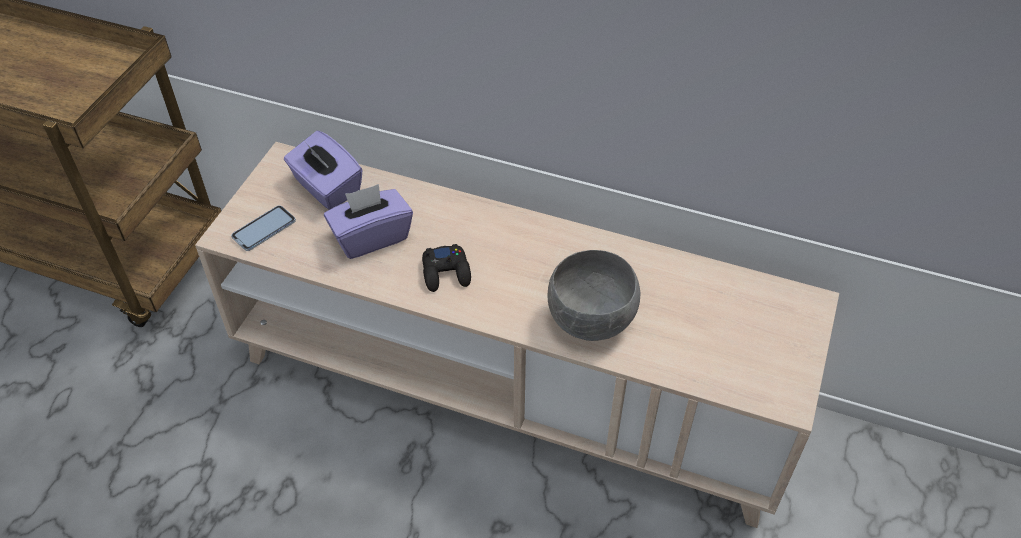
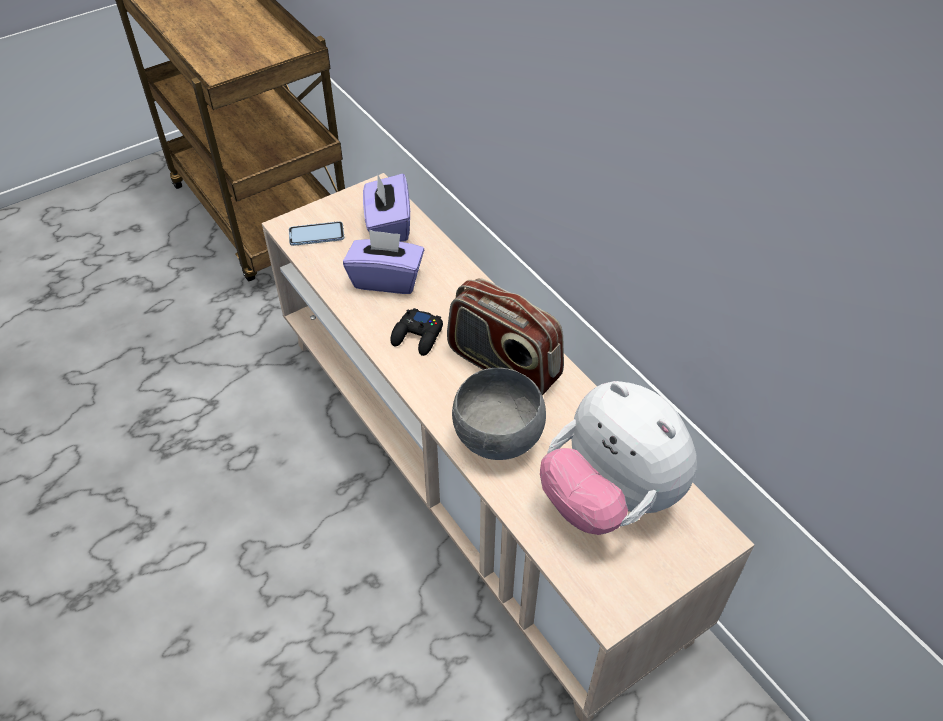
camera: 35 degrees right, 0 degrees up
(541, 259) = (503, 365): none -> radio
(715, 317) = (609, 497): none -> plush toy

